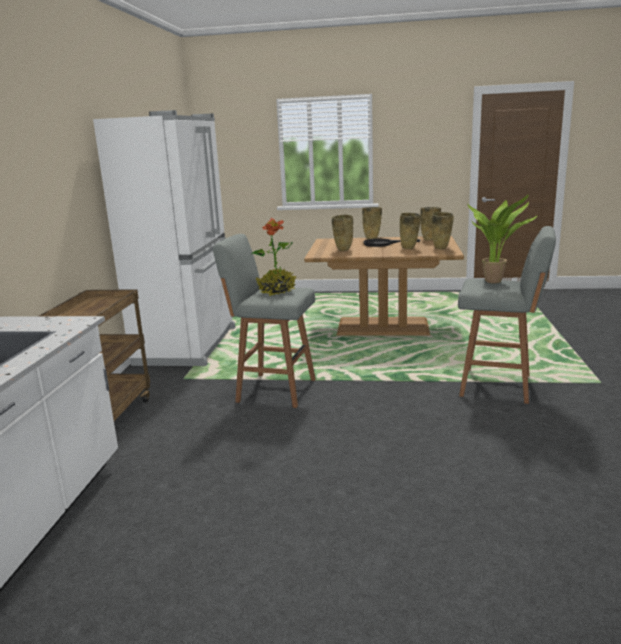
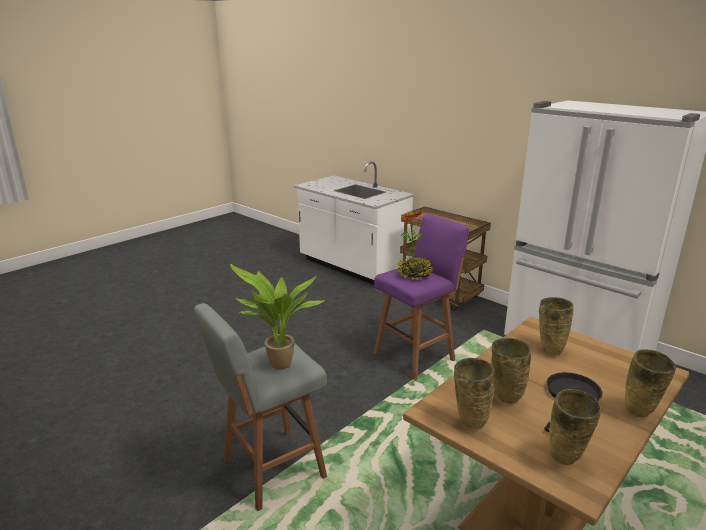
camera: 125 degrees right, 5 degrees up
(273, 390) = (416, 356): grey stool -> purple stool

